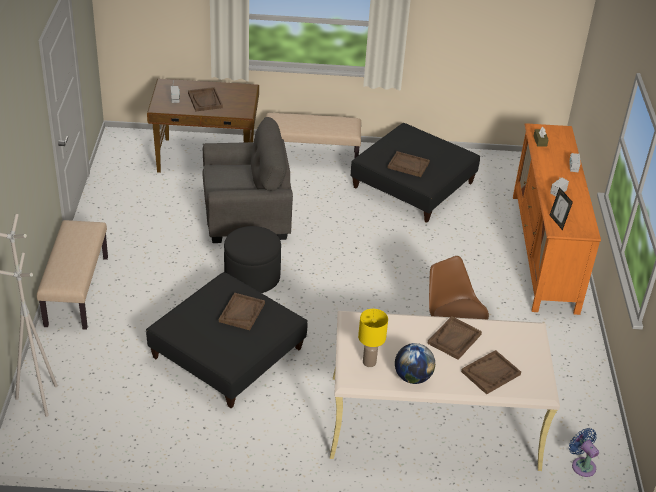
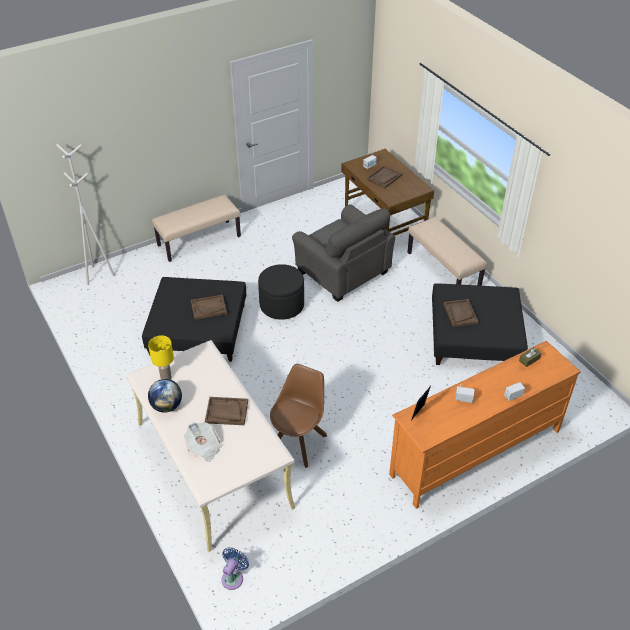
camera: 60 degrees right, 5 degrees up
(490, 373) = (204, 447): brown tray -> newspaper

